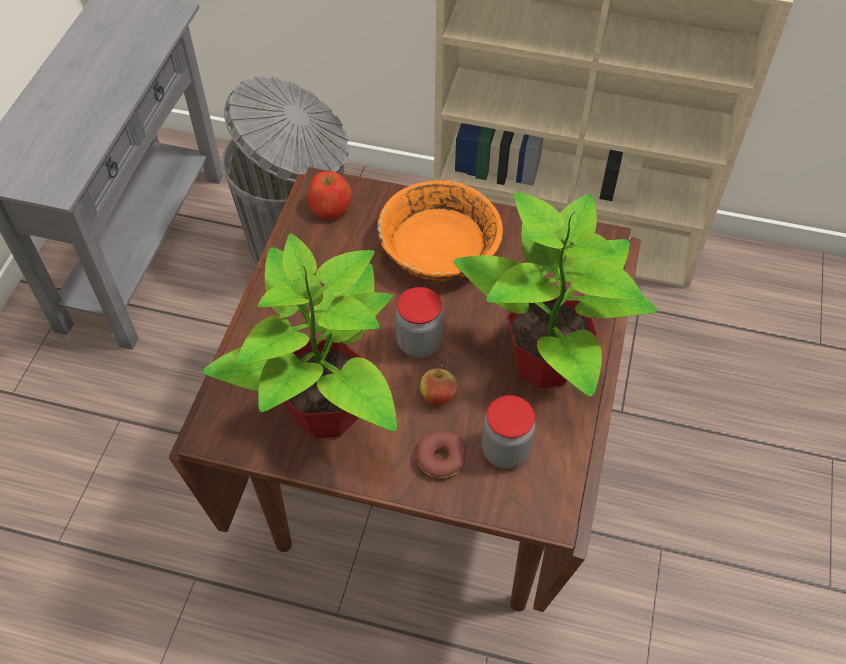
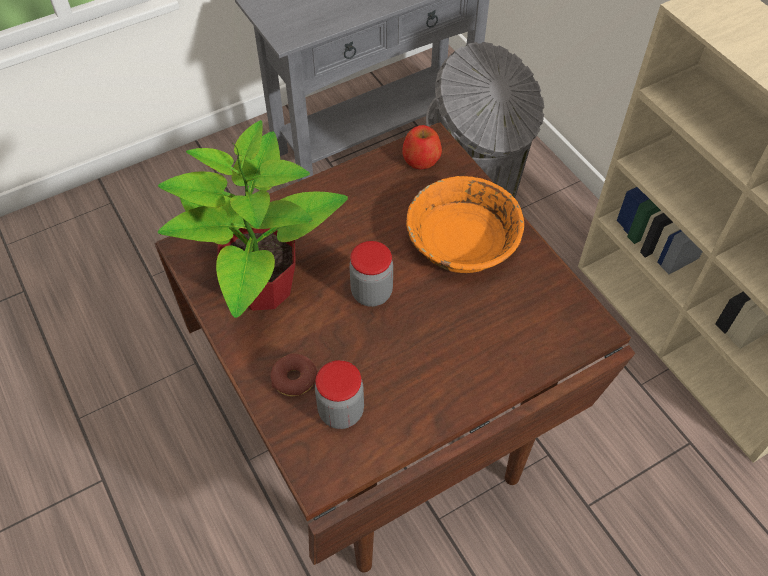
camera: 45 degrees right, 0 degrees up
(438, 397) = (341, 338): apple -> none
(547, 363) = (442, 379): potted plant -> none

